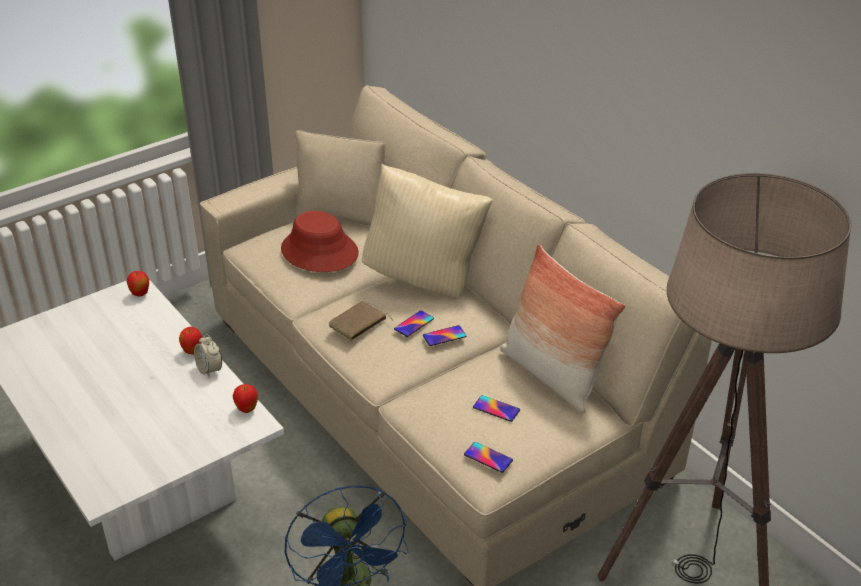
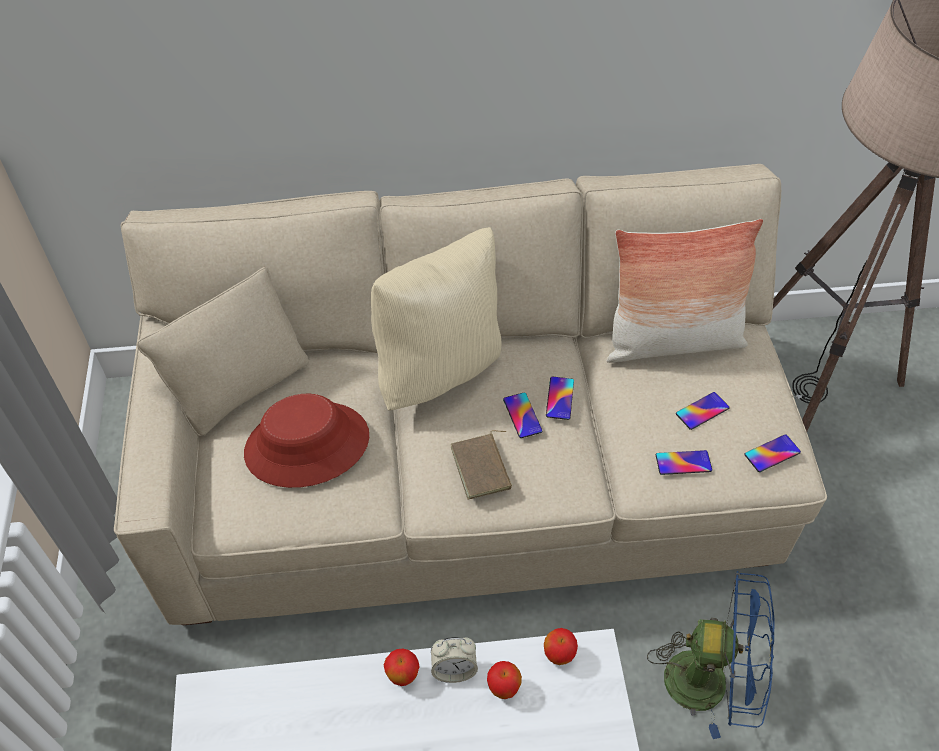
camera: 60 degrees left, 15 degrees up
(140, 294) = (225, 697): apple -> apple (503, 688)
(440, 414) = (683, 463): none -> phone

